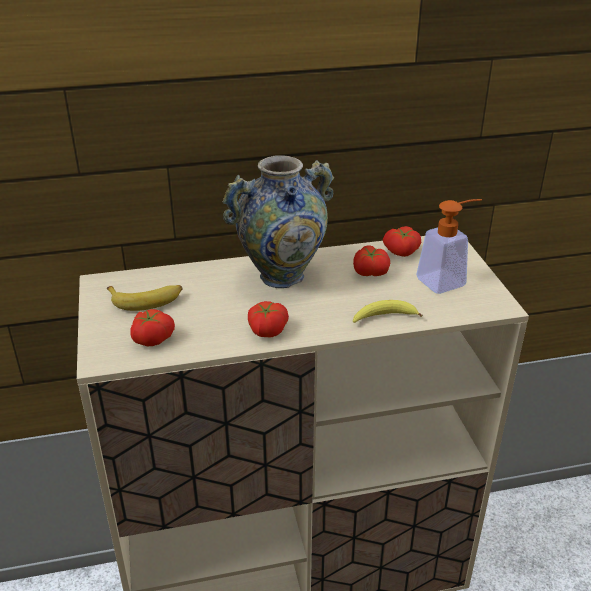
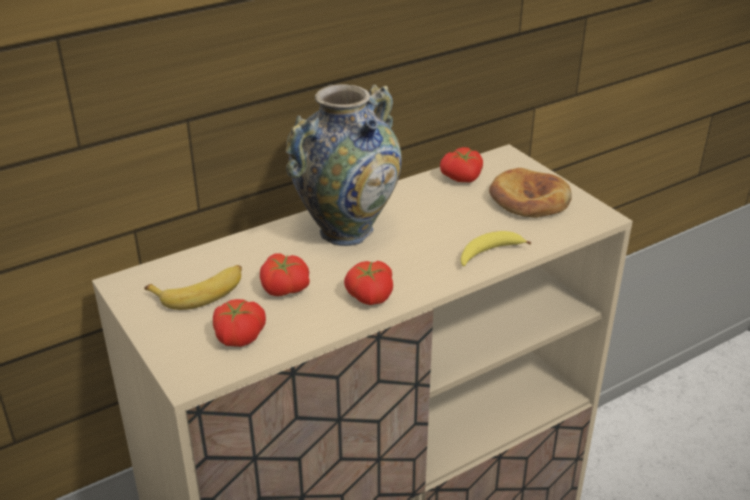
camera: 20 degrees left, 0 degrees up
(369, 273) = (442, 207): tomato -> tomato (284, 289)
(447, 280) = (529, 199): soap dispenser -> bread

